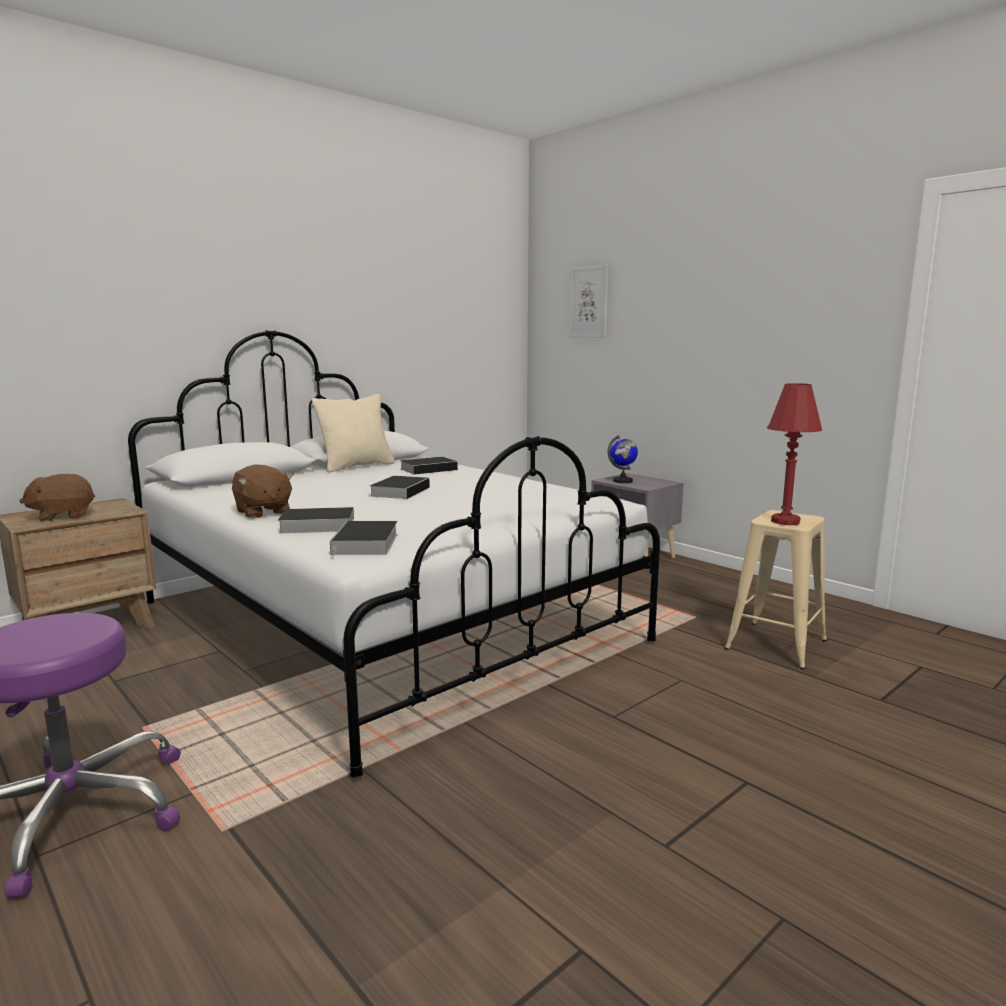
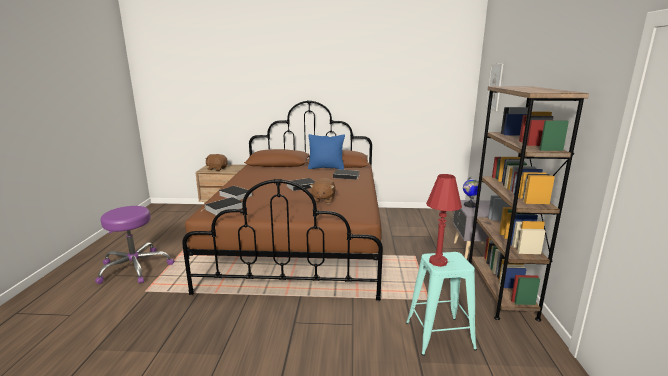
camera: 45 degrees right, 5 degrees up
(262, 512) = (239, 184): brown plush toy -> brown plush toy (323, 200)
(356, 466) = (326, 168): beige pillow -> blue pillow
(384, 621) = (301, 241): white bed -> brown bed
(733, 582) = (499, 291): none -> brown bookcase
(776, 644) = (439, 335): beige stool -> turquoise stool

